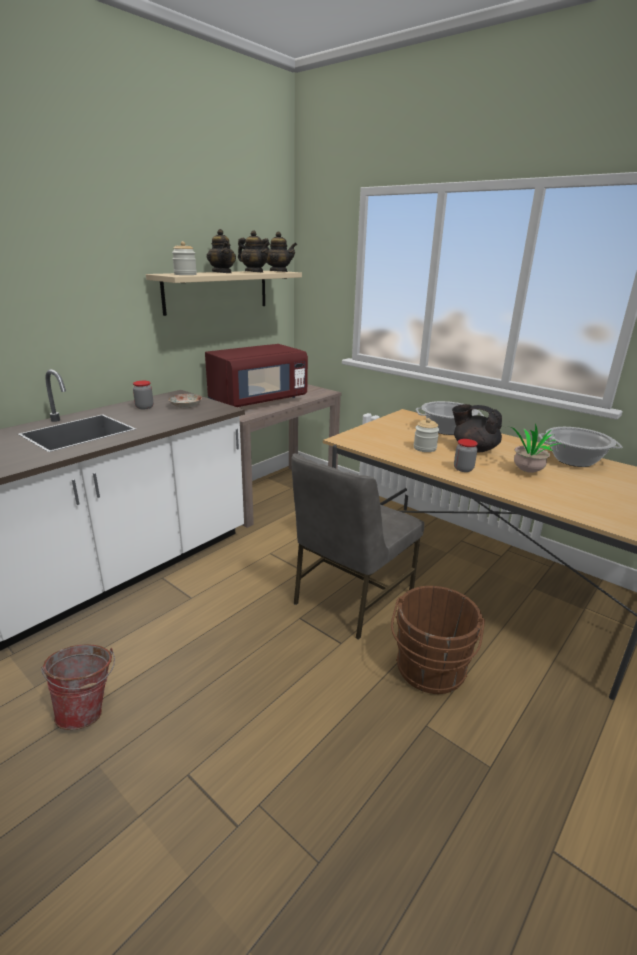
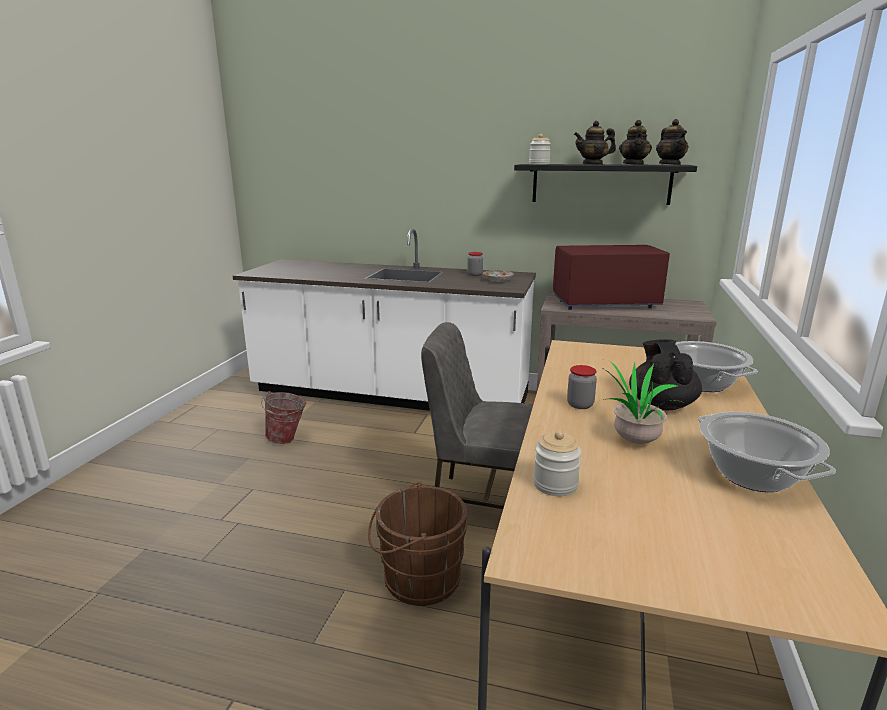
camera: 65 degrees right, 5 degrees down
(217, 291) = (600, 184): beige shelf -> black shelf
(222, 273) = (593, 164): teapot -> teapot turned 45 degrees clockwise
(257, 401) = (605, 303): red microwave -> red microwave turned 150 degrees clockwise
(424, 448) = (611, 380): jar -> jar (555, 485)

